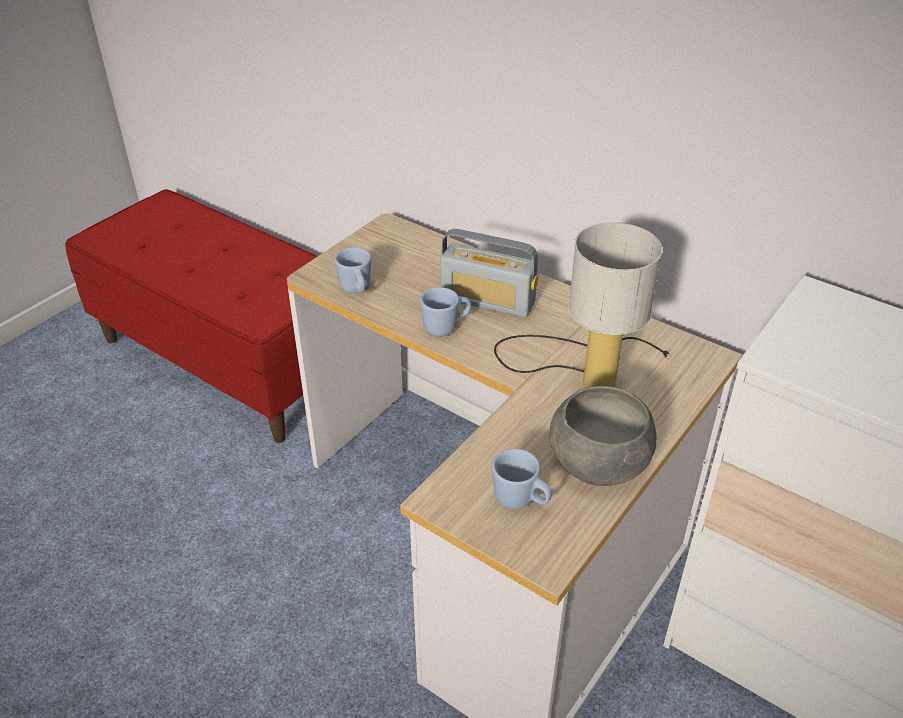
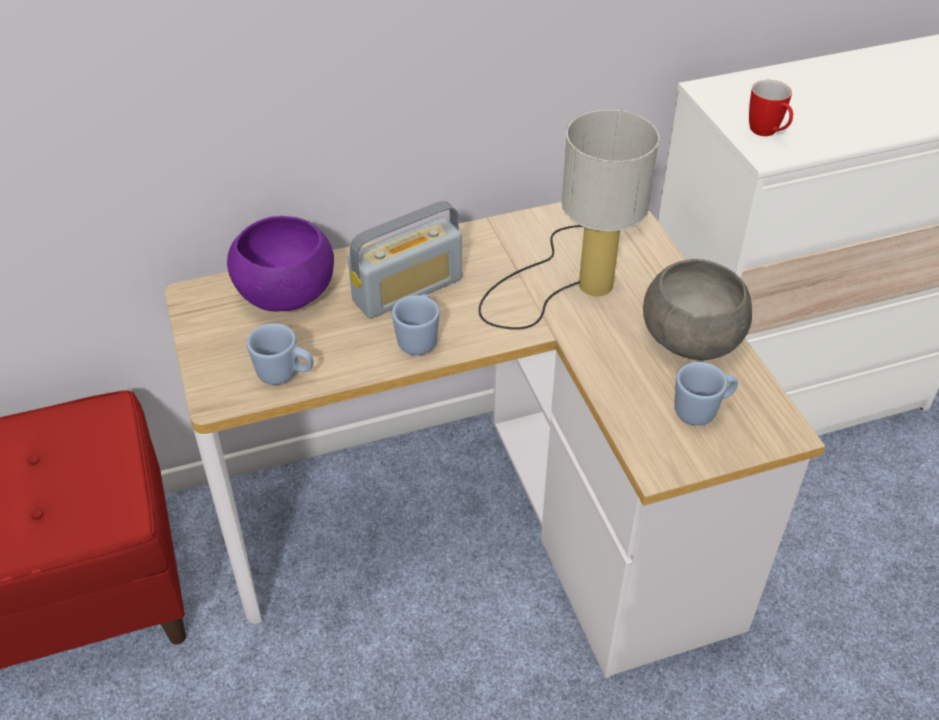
camera: 55 degrees left, 5 degrees up
(428, 255) = (286, 292): none -> purple bowl
(802, 347) = (767, 133): none -> mug

